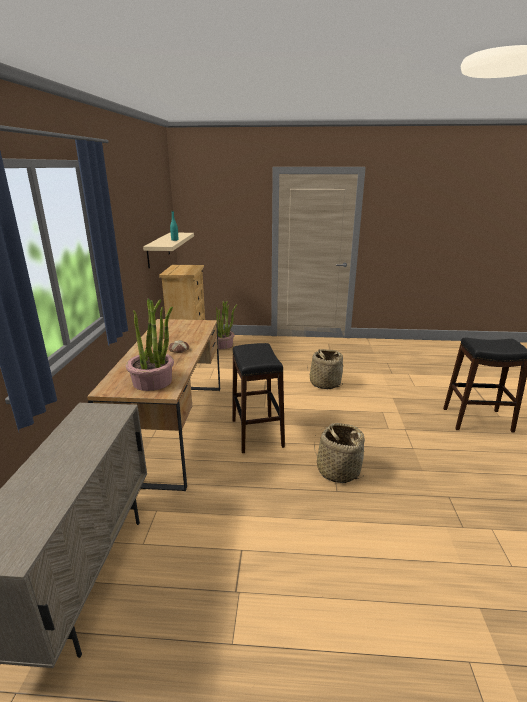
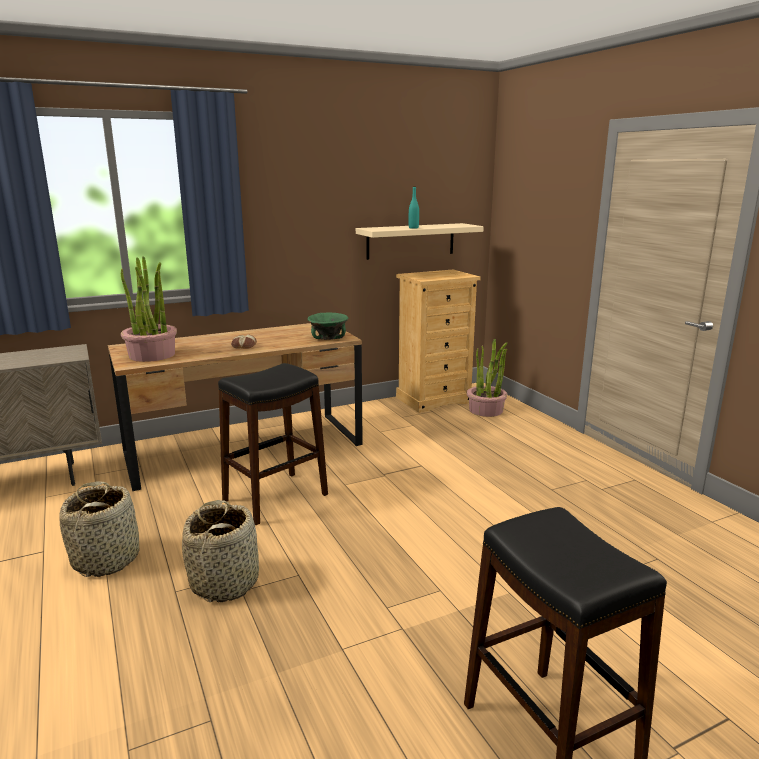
camera: 60 degrees right, 5 degrees down
(200, 326) = (328, 338): none -> green bowl
(325, 383) = (474, 512): basket -> basket (106, 559)

